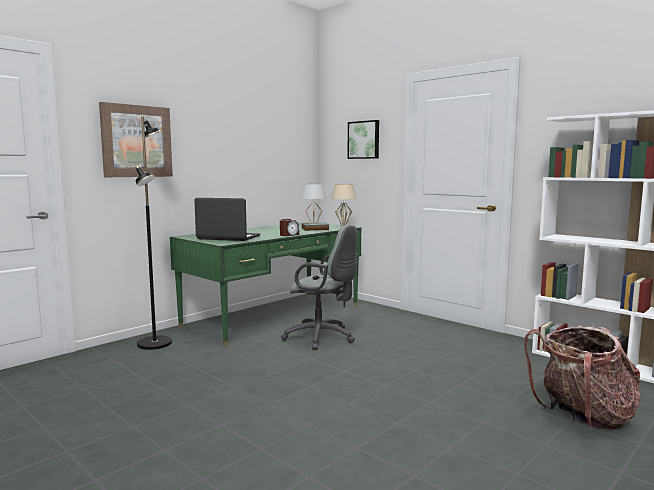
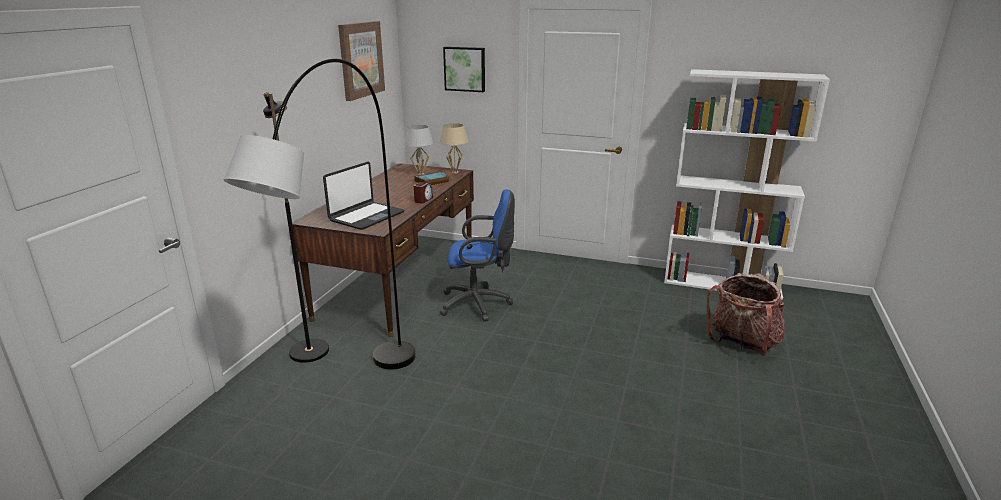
camera: 25 degrees left, 15 degrees up
(136, 141) = (244, 117): picture -> picture (361, 59)
(141, 381) = (354, 405): none -> grey floor lamp
(228, 238) = (366, 216): laptop -> laptop turned 135 degrees clockwise
(274, 315) = (399, 282): green desk -> brown desk
(323, 338) = (479, 304): grey office chair -> blue office chair

